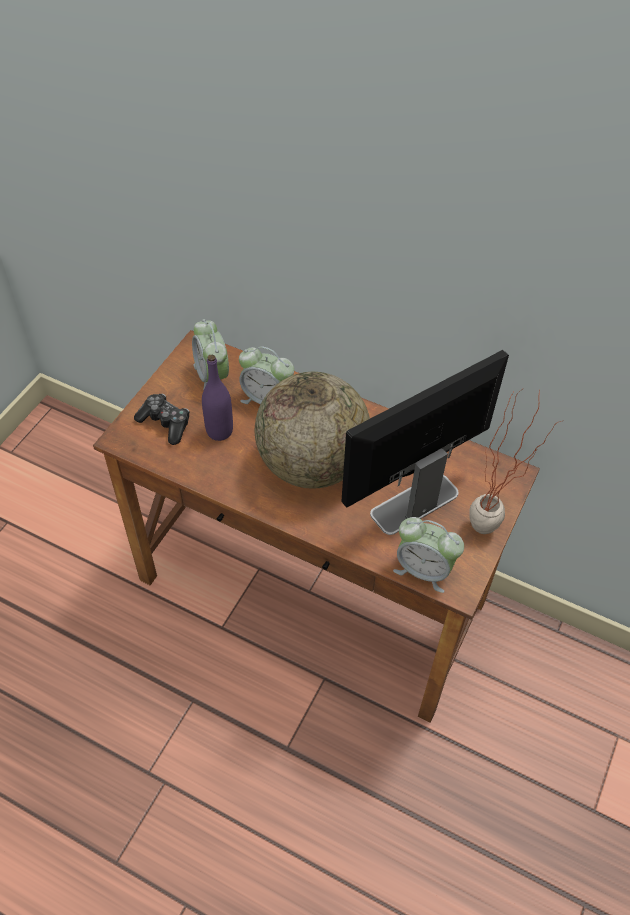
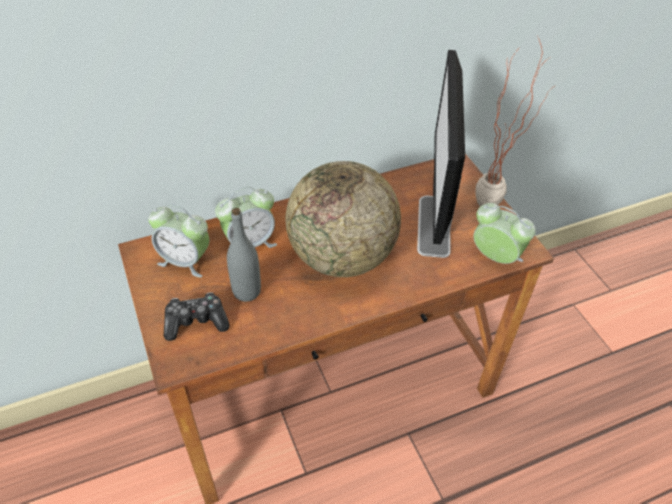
camera: 50 degrees left, 5 degrees down
(219, 431) = (246, 291): purple bottle -> grey bottle
(423, 570) = (495, 257): alarm clock -> alarm clock turned 120 degrees counterclockwise

